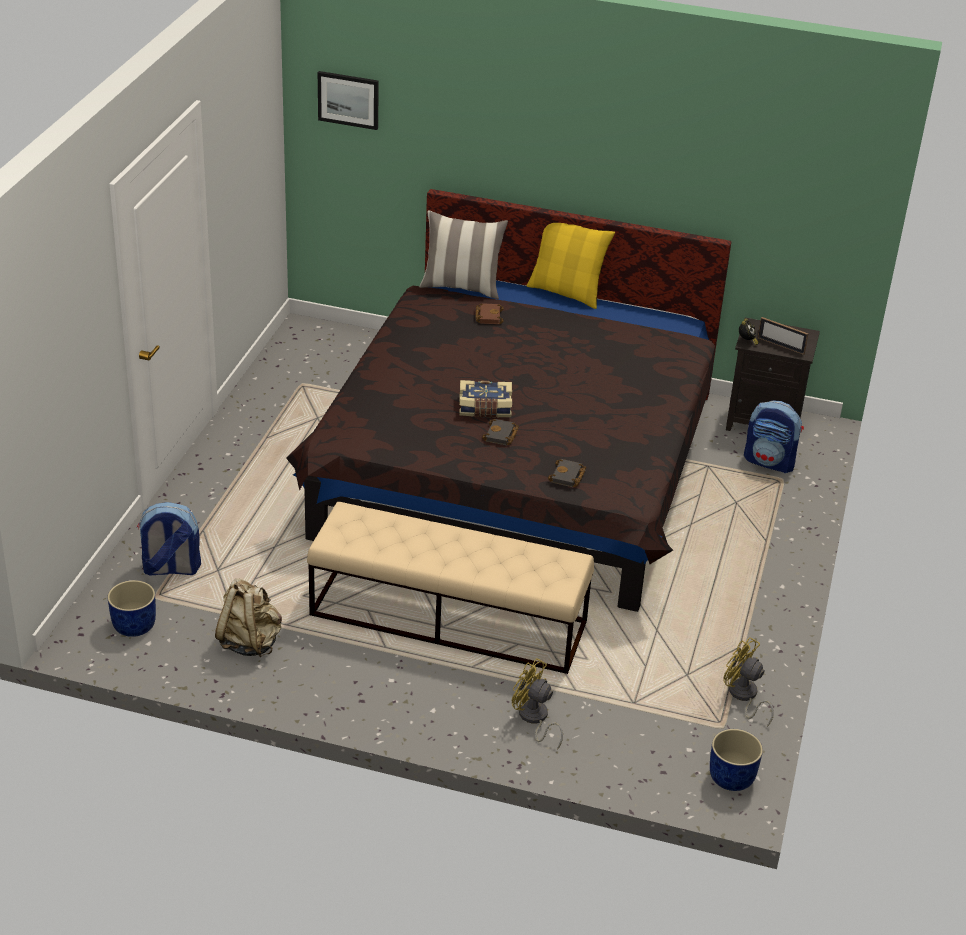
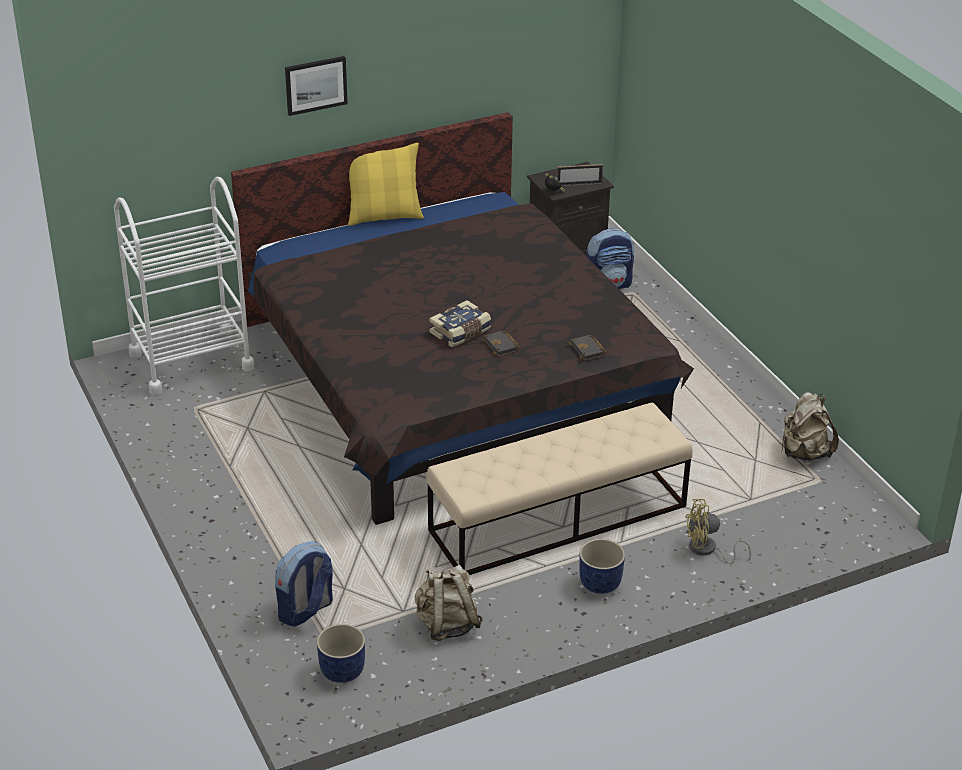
camera: 40 degrees left, 0 degrees up
(348, 99) = (135, 114): picture -> picture (315, 85)
(348, 349) = (191, 361): none -> white cart
(461, 287) = (302, 250): pillow -> none
(488, 316) = (357, 262): brown book -> none
(731, 778) = (866, 510): blue planter -> blue planter (600, 583)
(743, 696) = (804, 453): yellow fan -> beige backpack

